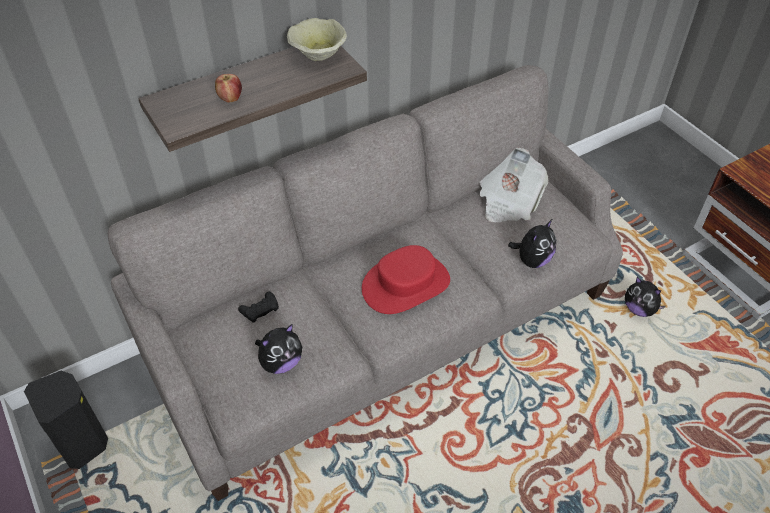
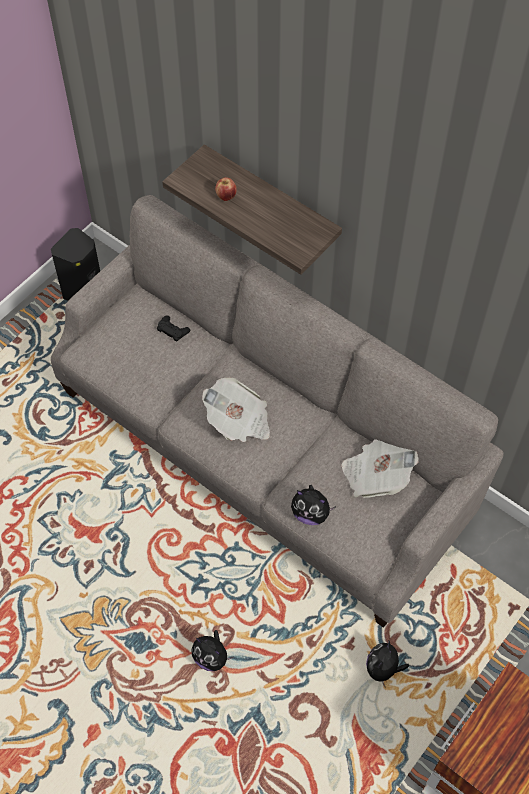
camera: 70 degrees right, 10 degrees up
(281, 363) = (129, 363): plush toy -> plush toy (211, 657)
(317, 54) = (308, 229): beige bowl -> none
(406, 284) = (238, 421): red hat -> newspaper

